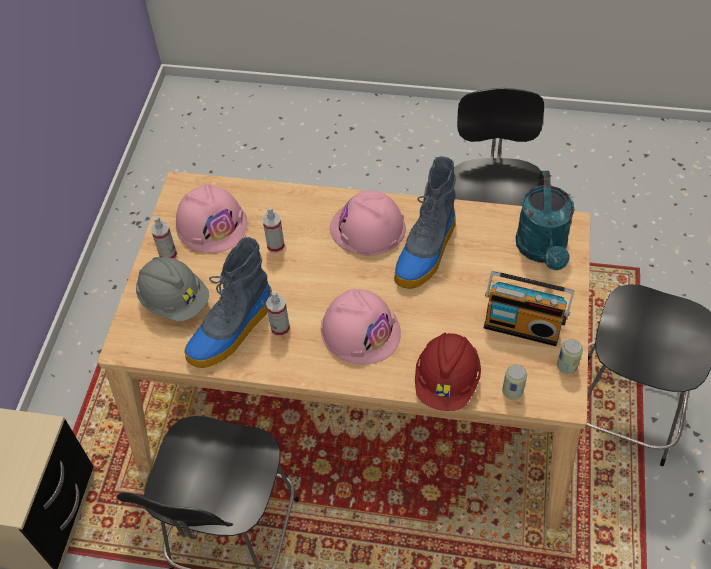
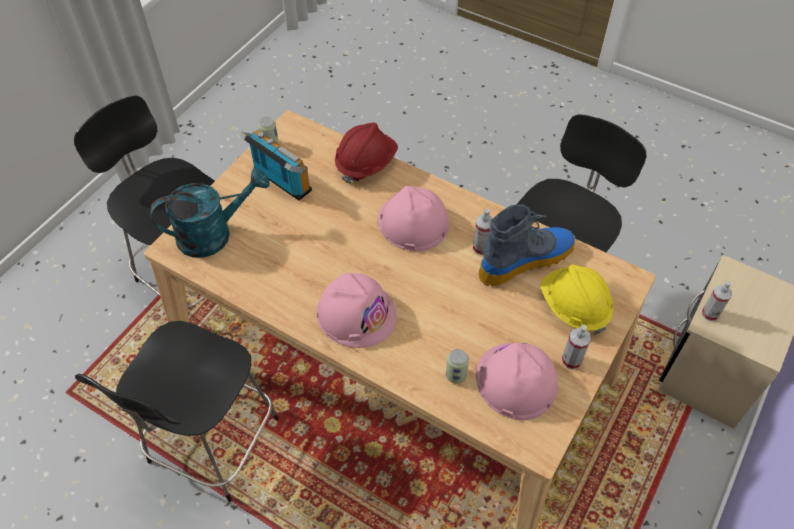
camera: 160 degrees left, 0 degrees up
(174, 300) = (573, 307): grey hard hat -> yellow hard hat
(275, 245) = (456, 329): spray bottle -> spray bottle (710, 314)
(426, 252) = (316, 269): boot -> none
(512, 391) = (322, 142): can -> can (456, 375)
(542, 250) = (214, 233): turquoise watering can -> turquoise watering can turned 45 degrees clockwise

